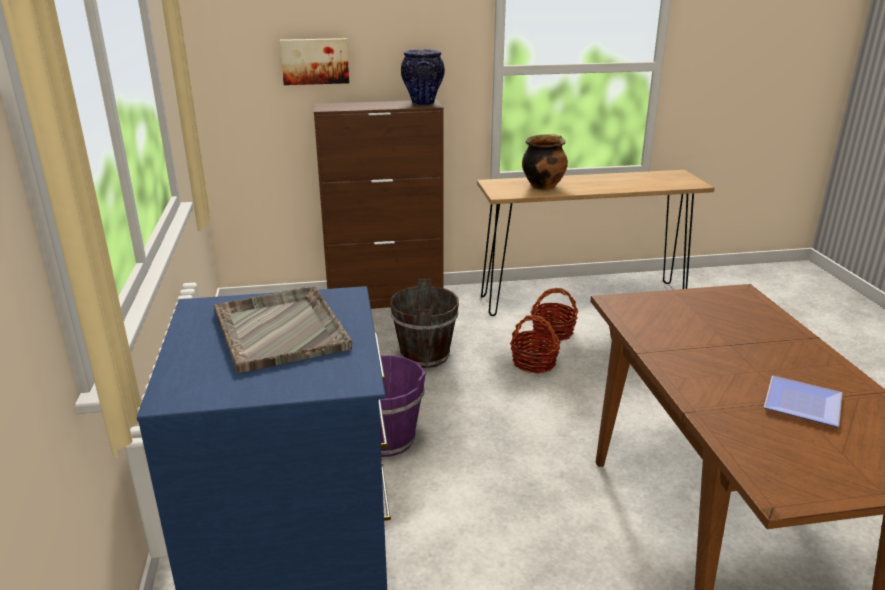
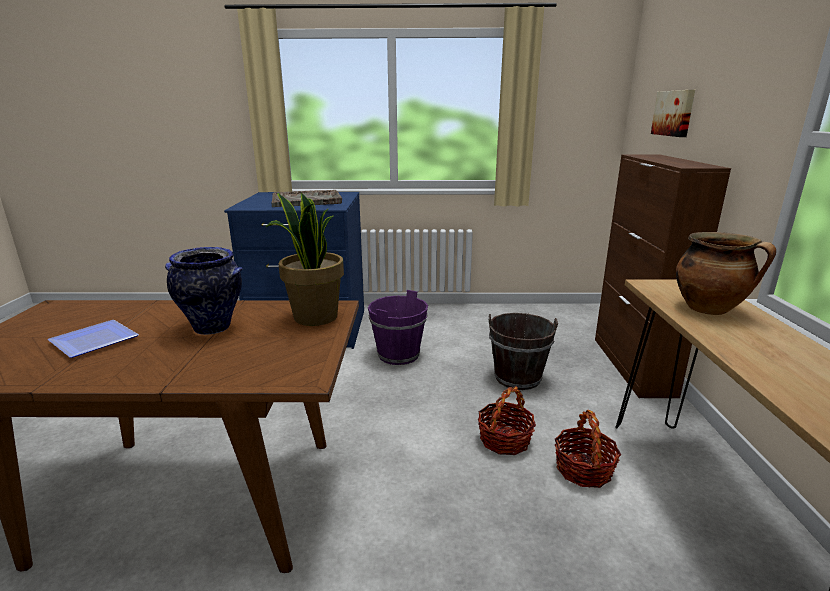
camera: 100 degrees right, 5 degrees down
(422, 103) = (696, 165): vase -> vase (213, 328)
(647, 307) = (314, 317): none -> potted plant

